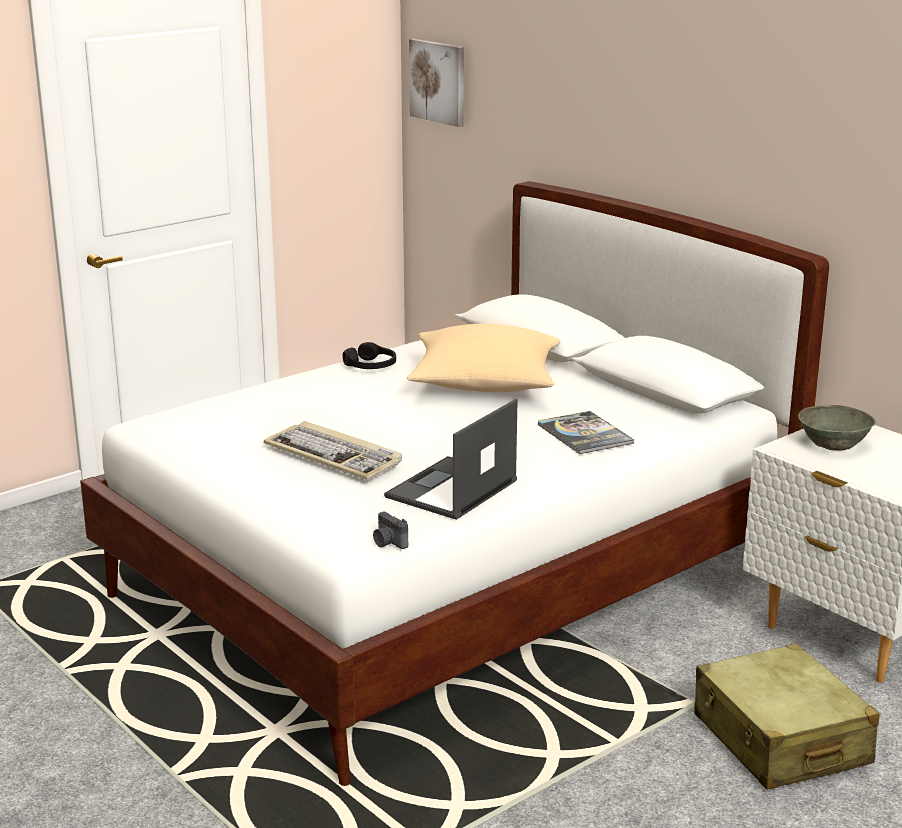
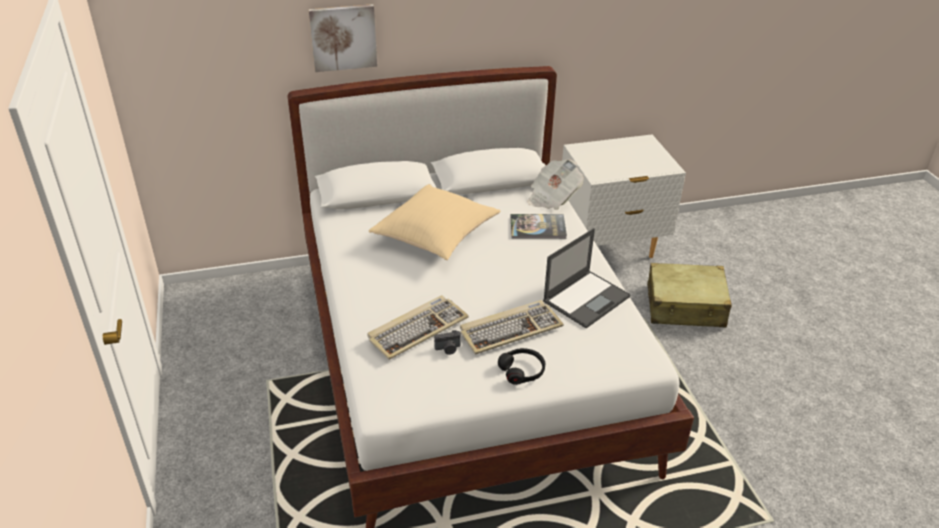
camera: 65 degrees left, 15 degrees up
(286, 409) = (417, 329): none -> keyboard
(371, 366) = (359, 270): black headphones -> black headphones (522, 371)
(388, 543) = (647, 343): camera -> camera (448, 349)
(438, 82) = (158, 41): picture -> picture (343, 37)
(451, 489) = (587, 298): laptop -> laptop turned 105 degrees counterclockwise
(675, 430) = (552, 197): none -> newspaper
(833, 444) = (600, 161): grey bowl -> none

